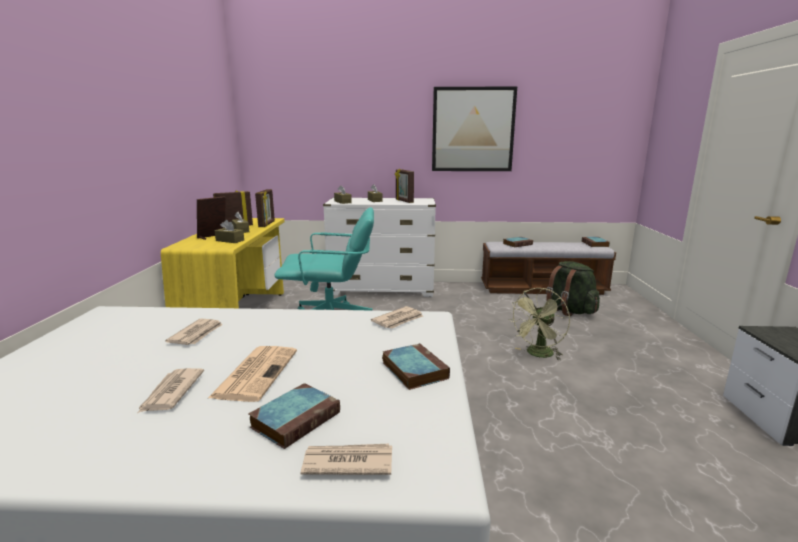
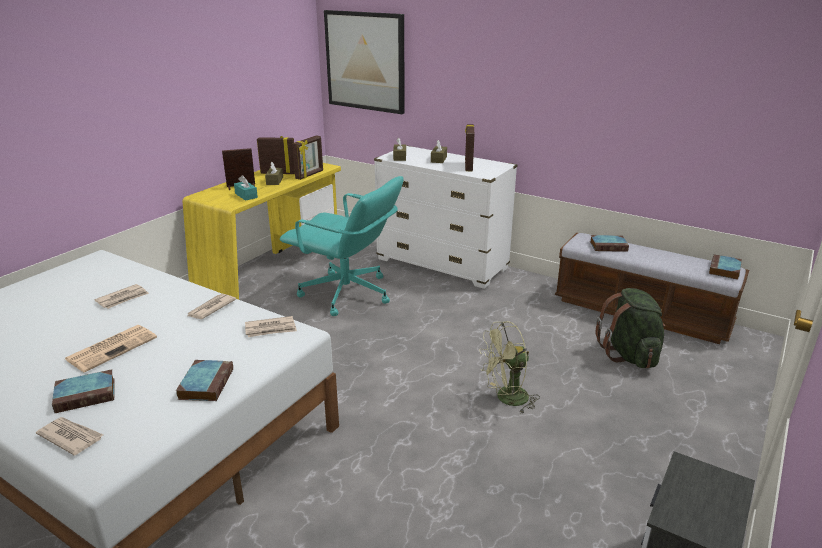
camera: 30 degrees right, 10 degrees up
(171, 392) = (53, 346): newspaper -> newspaper (211, 308)
(230, 240) = (246, 195): brown tissue box -> turquoise tissue box
(473, 130) = (574, 81): picture -> picture (365, 61)

